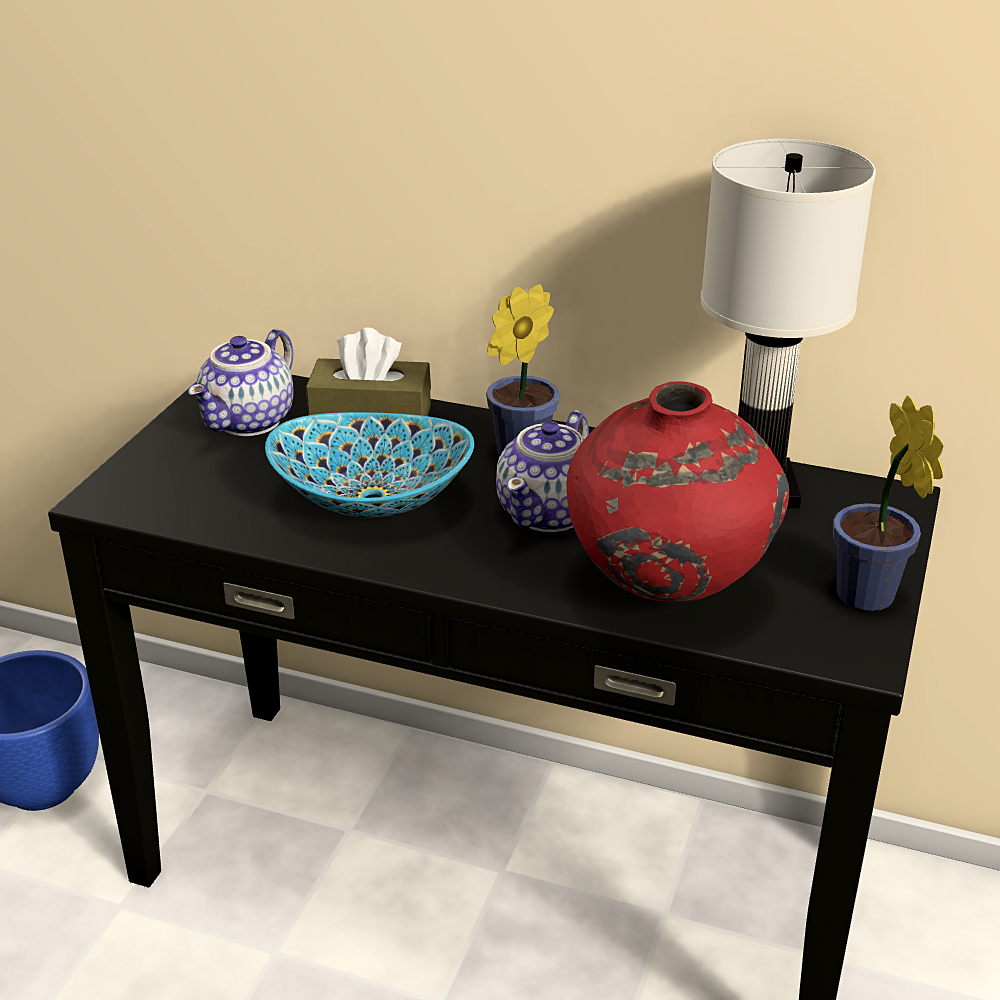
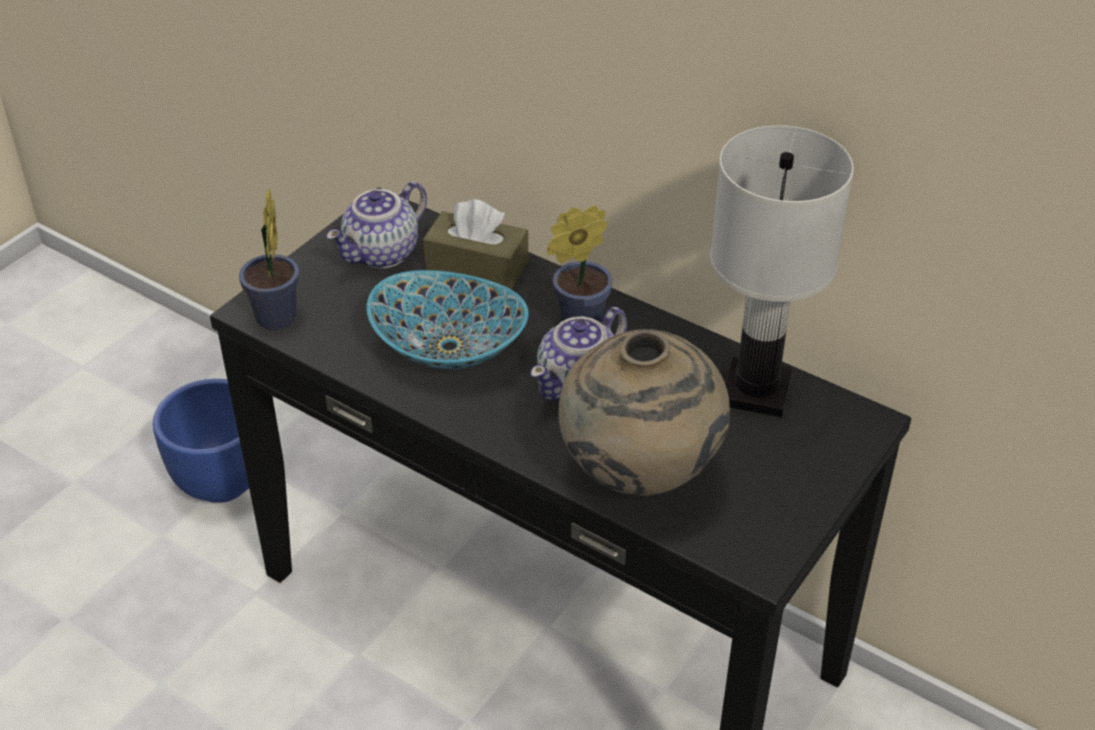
camera: 15 degrees right, 10 degrees up
(669, 591) = (640, 476): red vase -> beige vase
(869, 600) = (794, 515): potted plant -> potted plant (276, 321)

